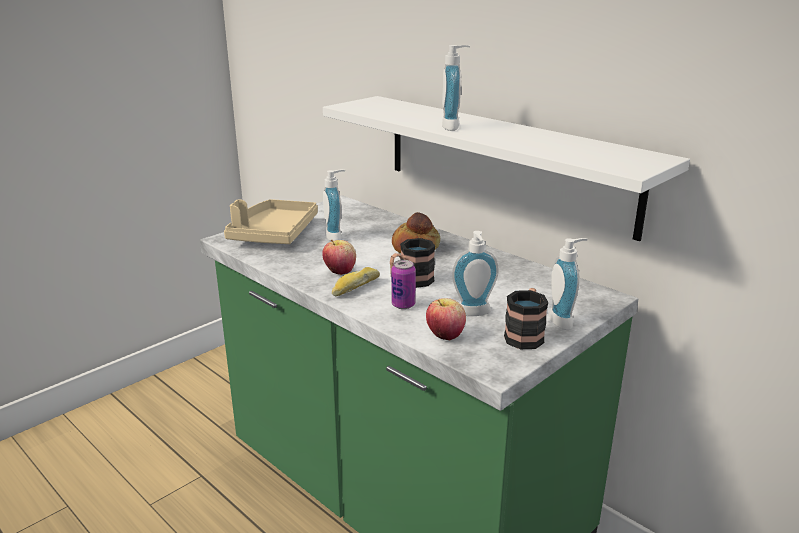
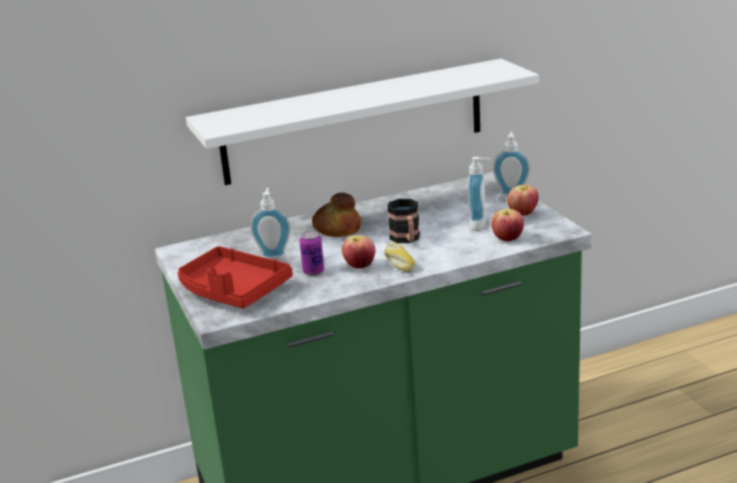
camera: 65 degrees left, 0 degrees up
(273, 234) = (233, 291): beige tray -> red tray
(403, 305) = (446, 247): can -> can (313, 272)
(454, 127) = (352, 101): soap dispenser -> none
(525, 334) = (523, 213): mug -> apple

